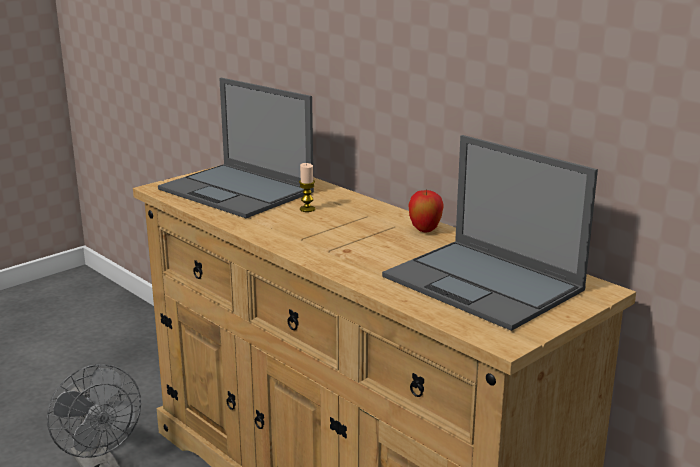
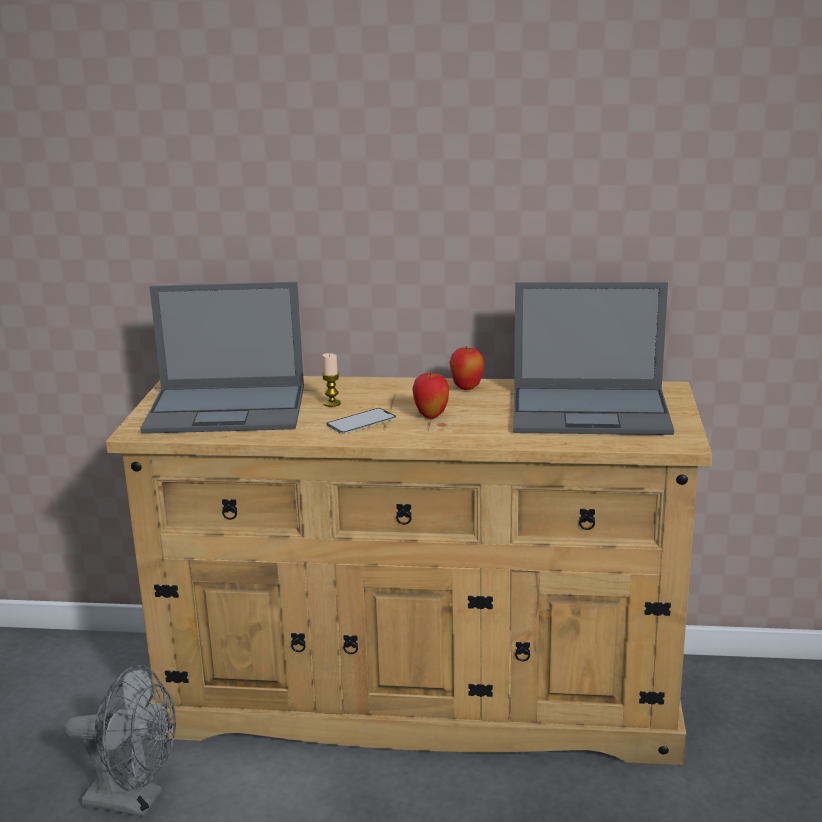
camera: 40 degrees left, 0 degrees up
(297, 228) = (361, 421): none -> phone
(352, 242) = (431, 416): none -> apple

